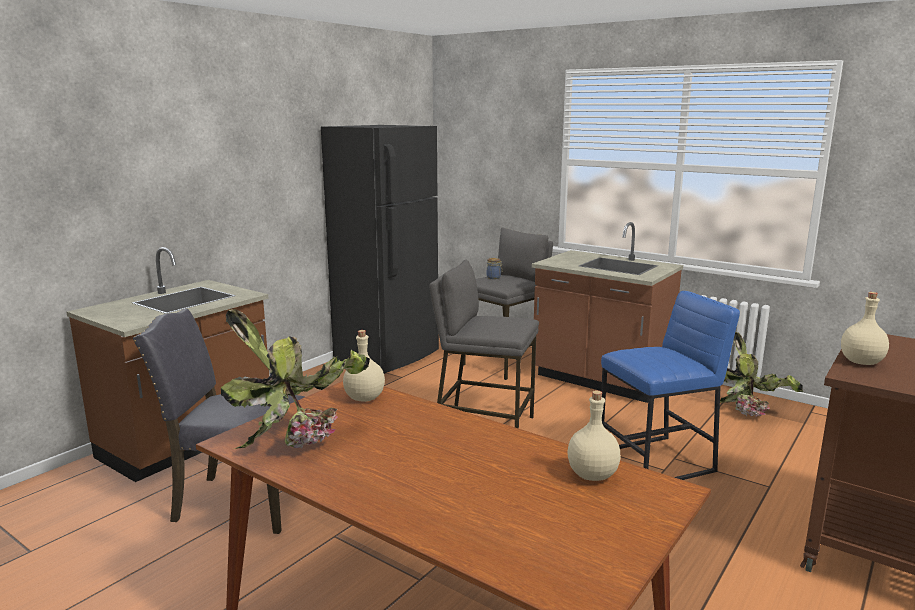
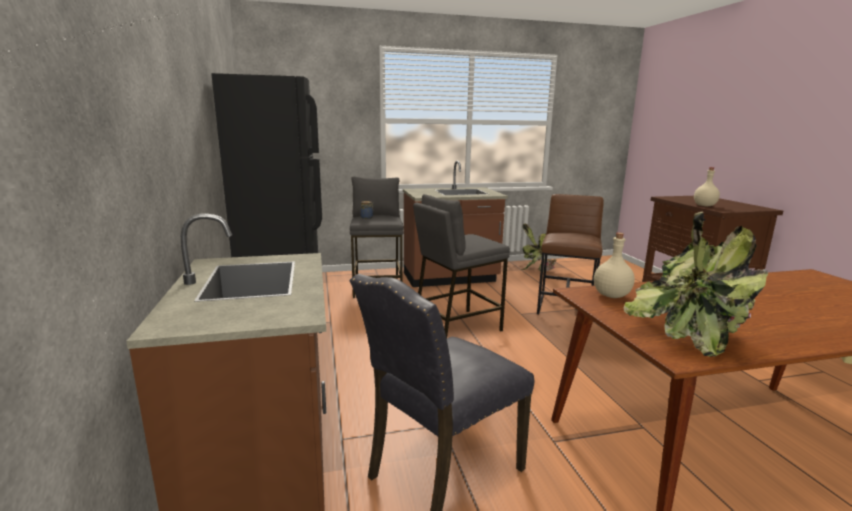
camera: 50 degrees left, 0 degrees up
(591, 475) = (789, 281): beige bottle -> none
(657, 461) = (565, 306): blue chair -> brown chair

